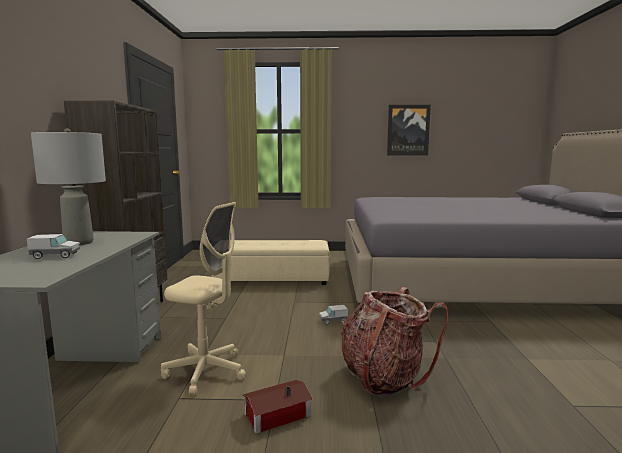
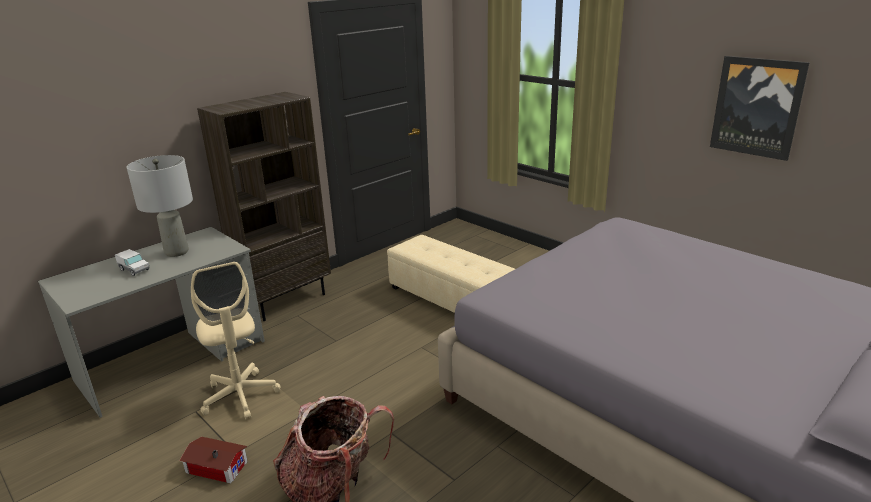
camera: 45 degrees right, 15 degrees up
(333, 320) = (411, 393): toy truck -> none

